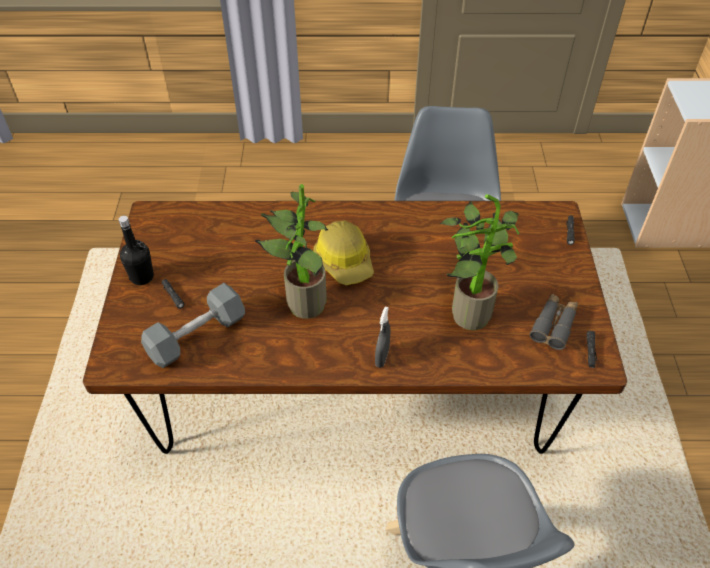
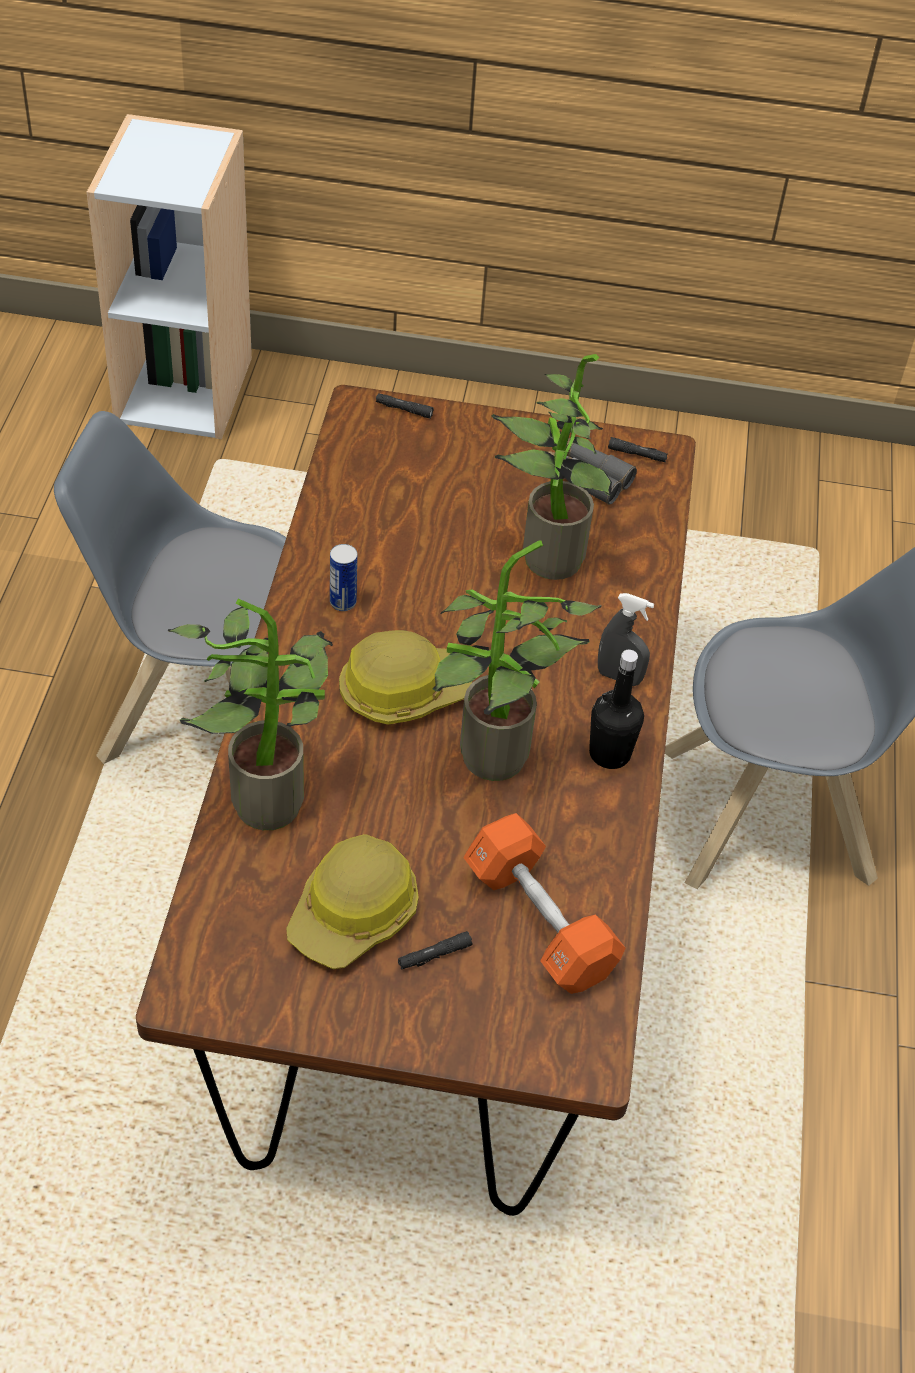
camera: 85 degrees left, 0 degrees up
(142, 277) = (374, 1007): black bottle -> black bottle (609, 753)
(196, 262) = (355, 913): none -> hard hat
(197, 336) = (539, 921): grey dumbbell -> orange dumbbell
(264, 221) = (269, 795): none -> potted plant
(401, 228) = (343, 602): none -> can

